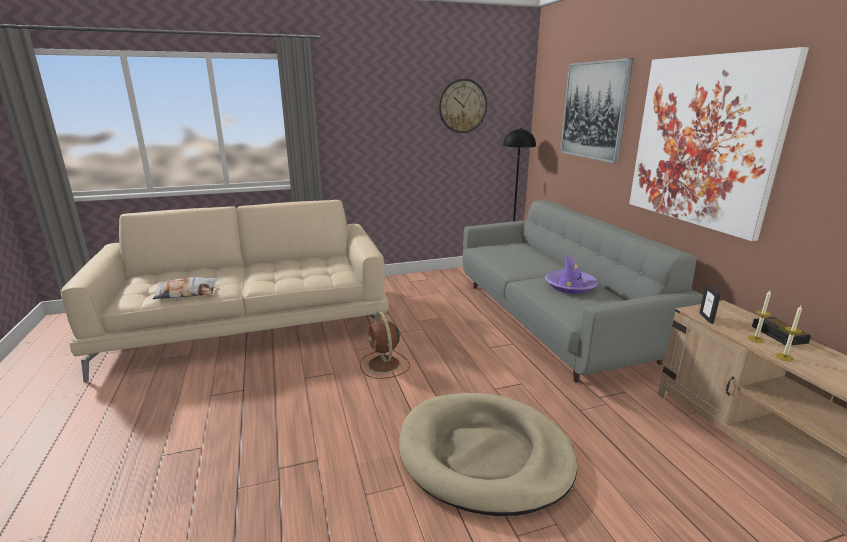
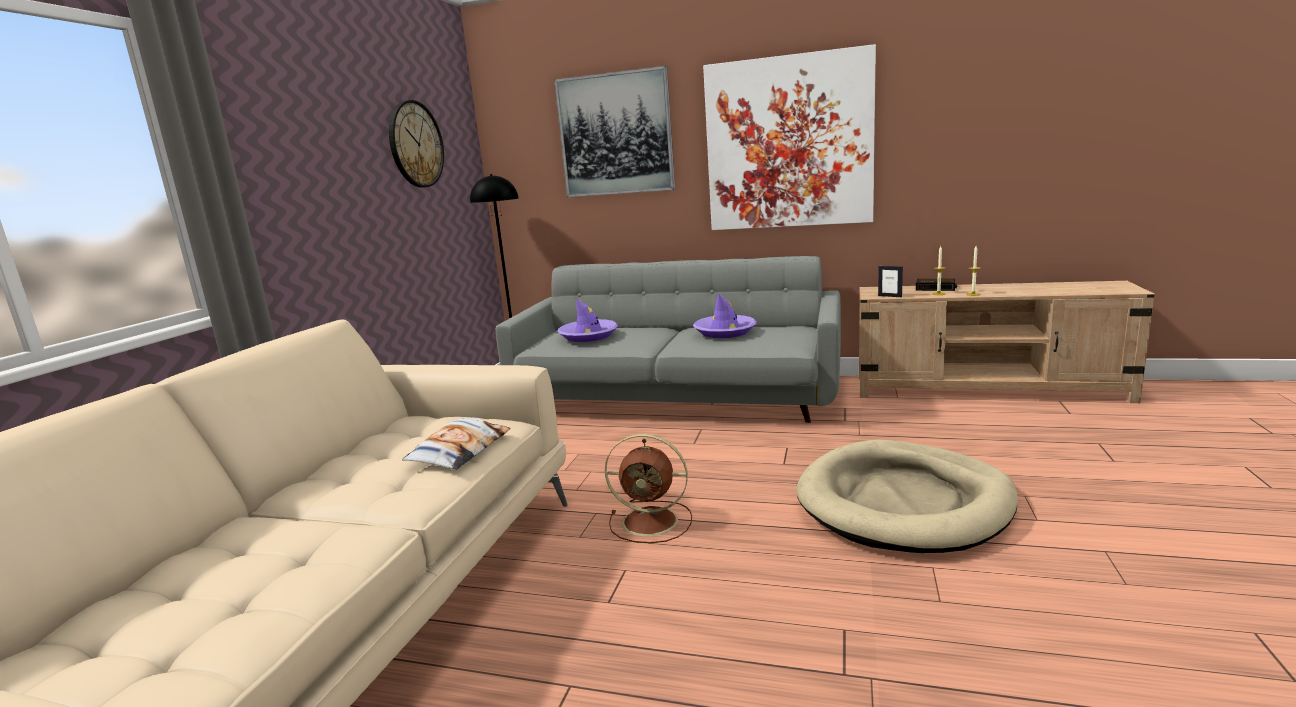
camera: 55 degrees left, 5 degrees down
(187, 293) = (287, 592): pillow -> pillow (460, 451)
(508, 252) = (588, 336): none -> purple hat

